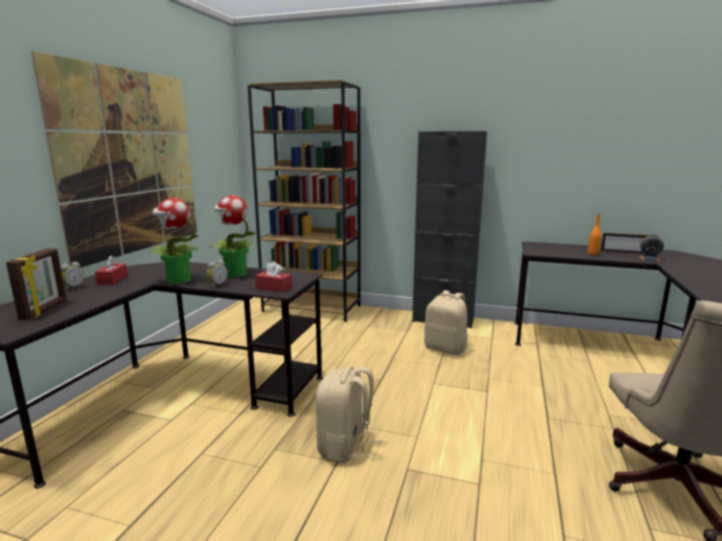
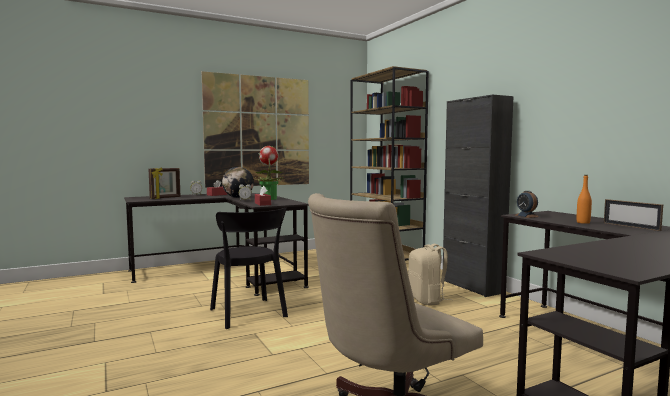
camera: 45 degrees right, 10 degrees down
(178, 280) = (238, 197): potted plant -> globe
(345, 447) = (249, 314): beige backpack -> black chair
(649, 258) = (642, 232): alarm clock -> alarm clock (526, 216)

